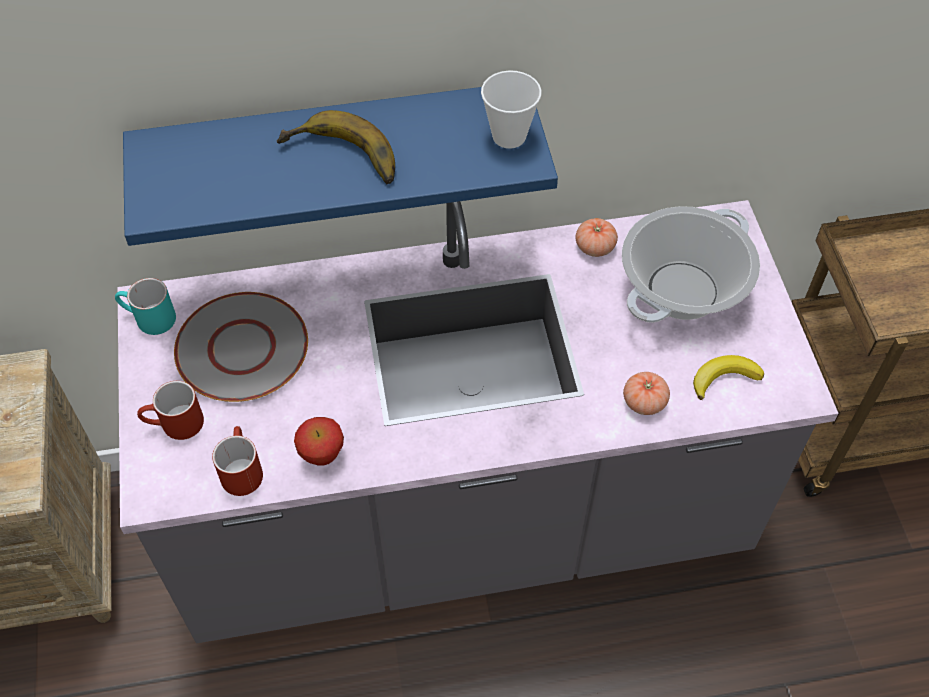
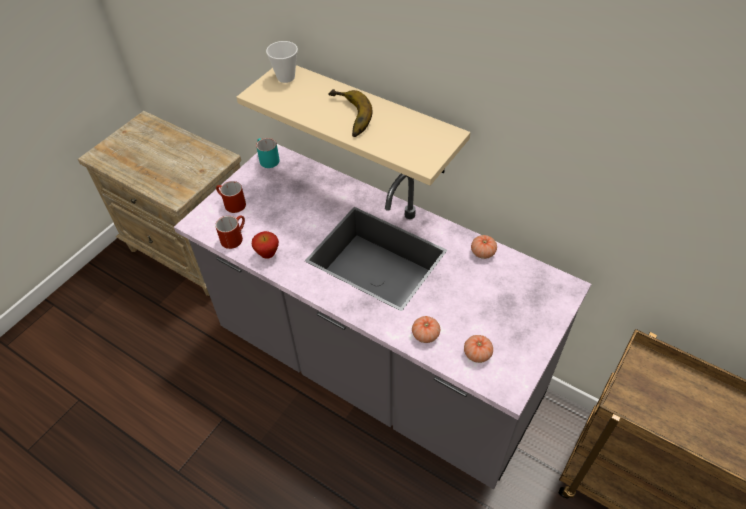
camera: 45 degrees right, 5 degrees down
(243, 348) = (287, 193): grey plate -> none
(334, 146) = (371, 118): blue shelf -> beige shelf
(509, 136) = (430, 149): cup -> cup (286, 77)
(682, 291) = (503, 301): cooking pot -> none
(723, 378) = (477, 354): banana -> tomato

